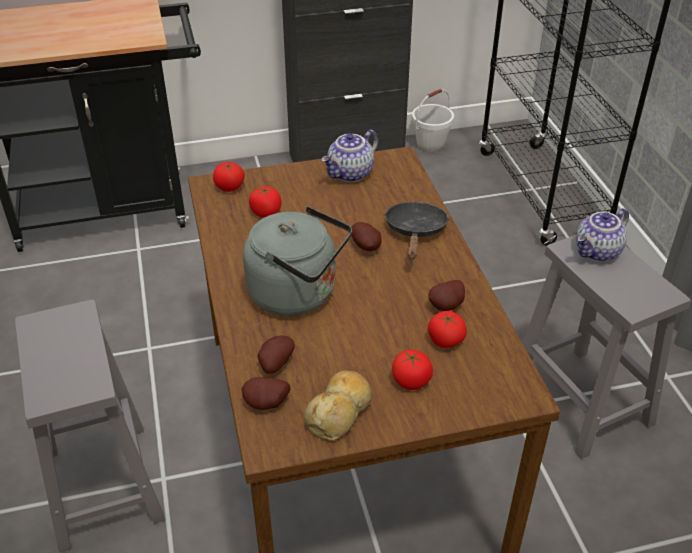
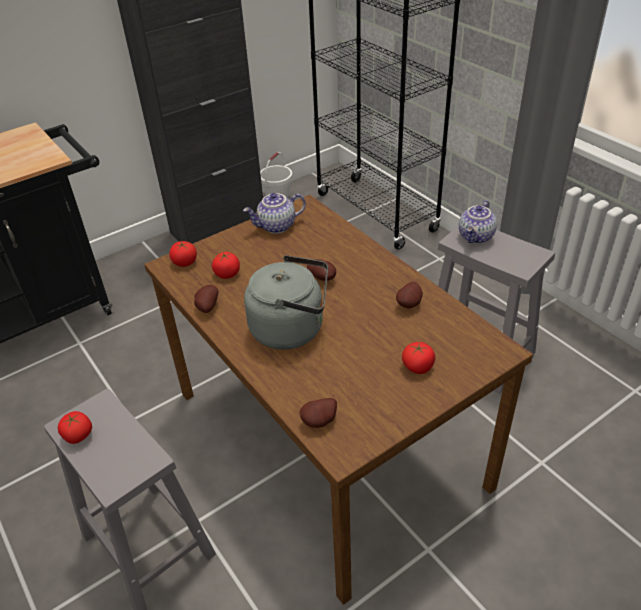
camera: 20 degrees left, 0 degrees up
(274, 364) = (307, 388): potato -> potato (206, 307)
(340, 411) = (380, 408): bread -> none
(351, 174) = (276, 227): teapot -> teapot turned 45 degrees clockwise
(415, 232) = (352, 256): black frying pan -> none
(445, 340) = (424, 329): tomato -> tomato (78, 435)

